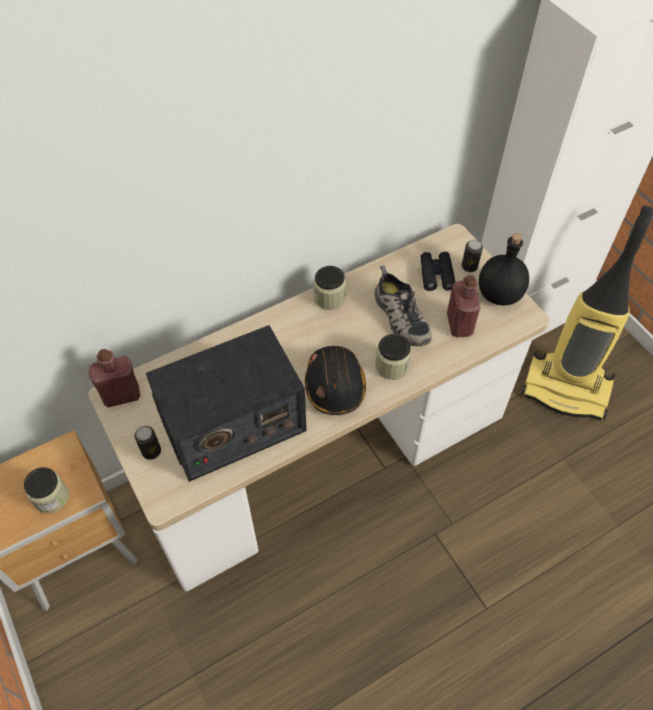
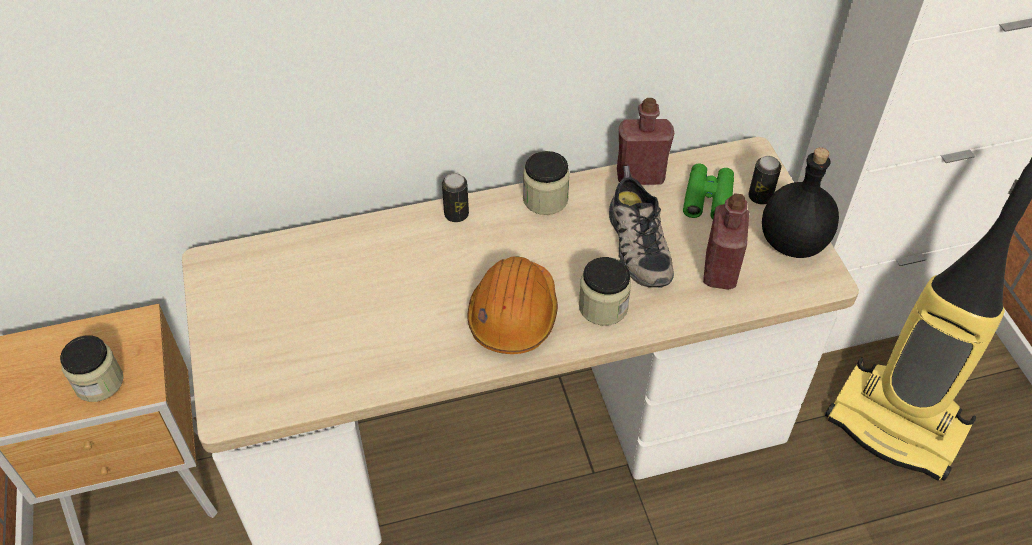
camera: 15 degrees right, 5 degrees down
(121, 395) = (223, 266): red bottle -> red bottle (640, 176)
(151, 451) = (235, 345): can -> can (456, 214)
(232, 424) = (355, 335): radio -> none
(334, 385) = (513, 315): black hard hat -> orange hard hat
(436, 274) = (708, 198): black binoculars -> green binoculars

